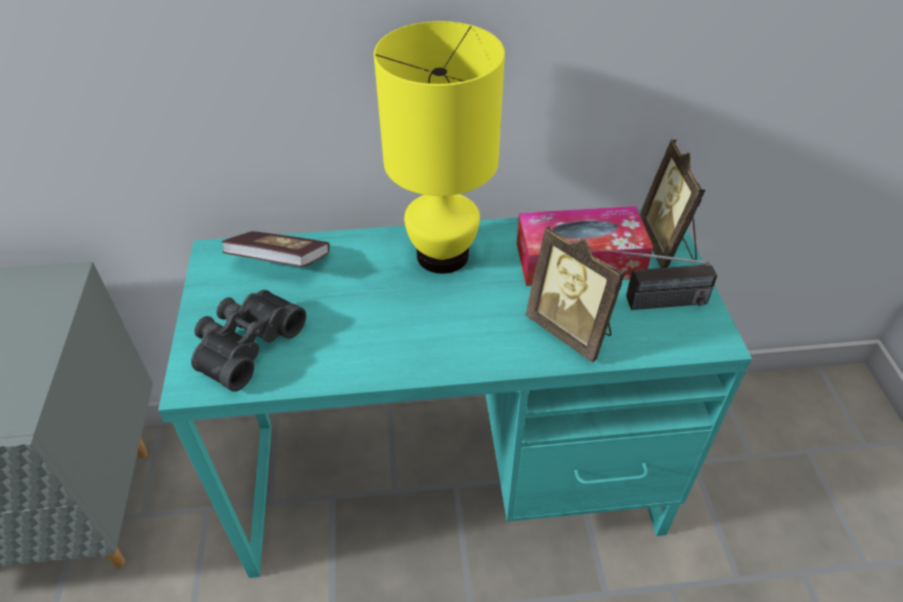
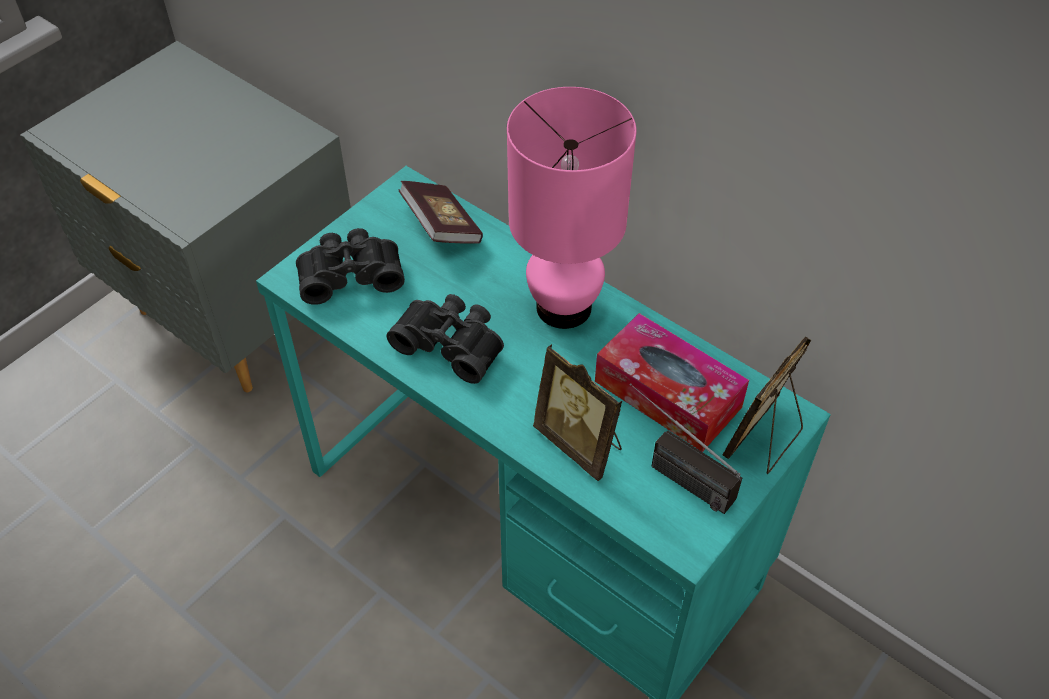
camera: 45 degrees right, 5 degrees up
(395, 334) = (451, 343): none -> black binoculars
(444, 255) = (565, 308): yellow table lamp -> pink table lamp
(571, 330) = (580, 443): picture frame -> picture frame turned 45 degrees counterclockwise

